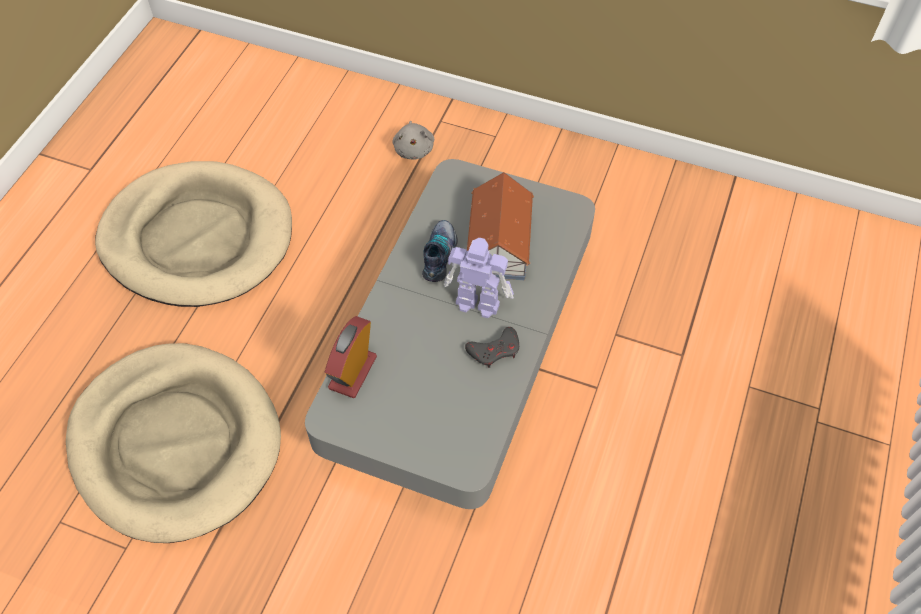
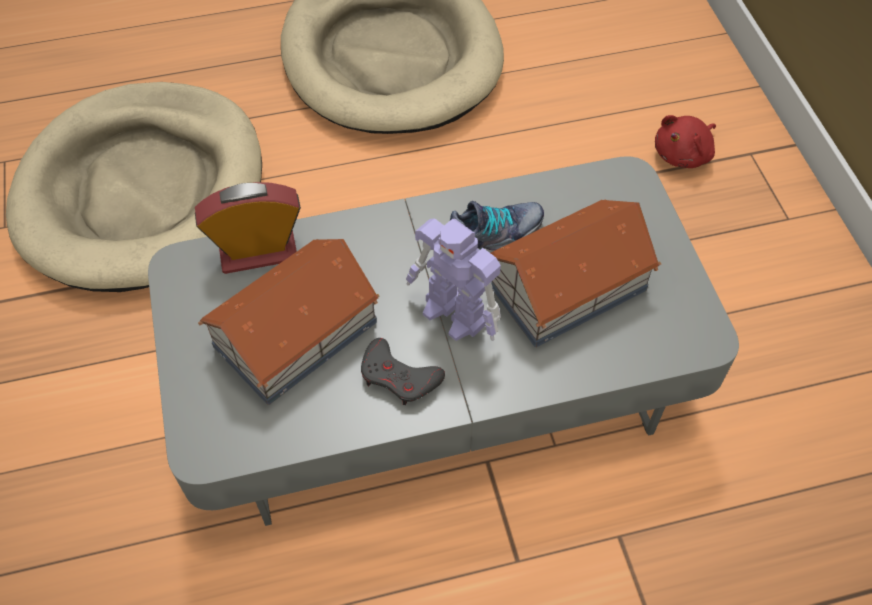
camera: 55 degrees right, 0 degrees up
(414, 149) = (683, 154): grey plush toy -> red plush toy
(428, 383) = (297, 333): none -> toy house
(476, 302) = (455, 315): toy robot -> toy robot turned 150 degrees clockwise

